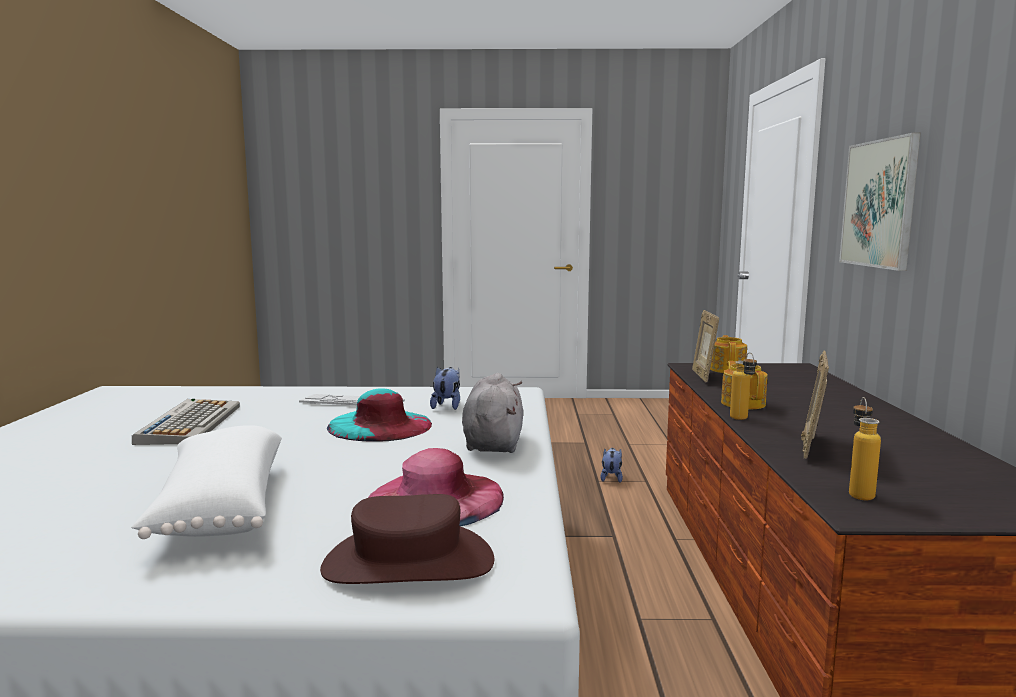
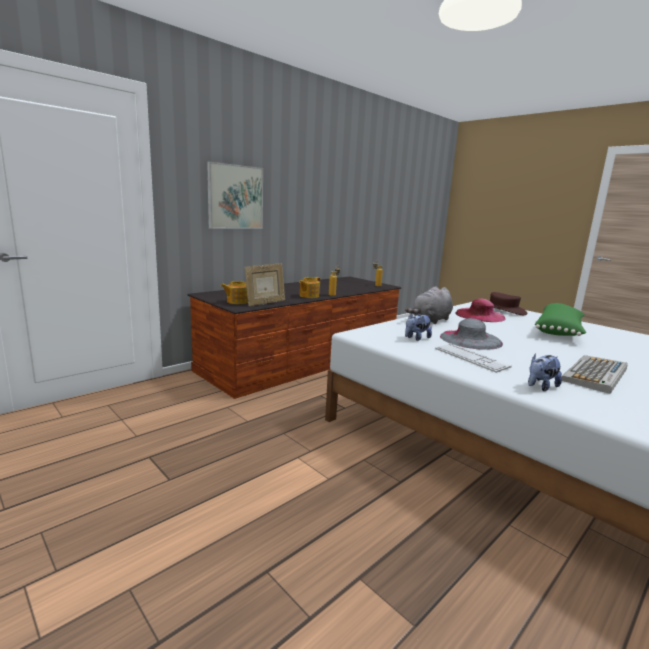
camera: 135 degrees left, 5 degrees up
(219, 507) = (559, 331): white pillow -> green pillow
(380, 425) = (470, 339): turquoise hat -> grey hat
(611, 478) = (235, 418): plush toy -> plush toy (540, 387)
(811, 447) = (348, 289): picture frame -> none

